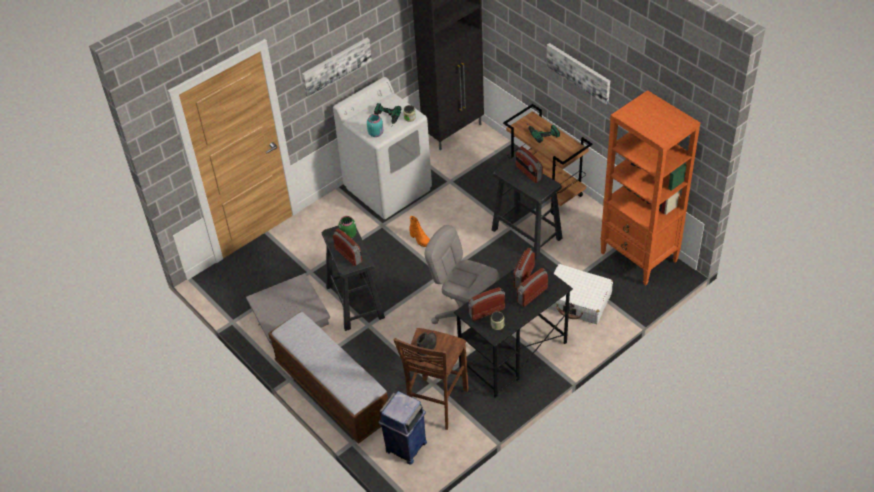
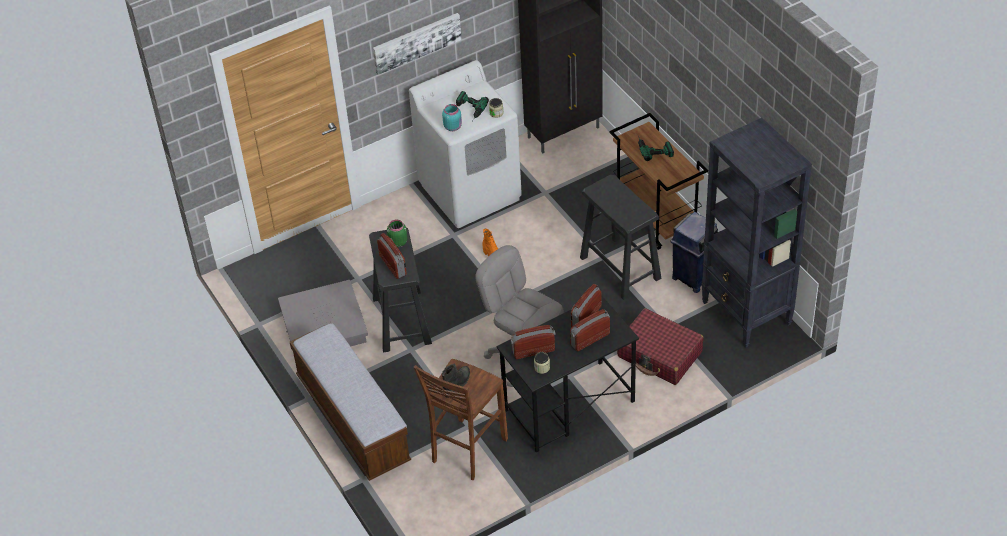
camera: 10 degrees right, 0 degrees up
(405, 447) = (421, 493): blue trash can -> blue trash can (693, 277)
(528, 173) = (623, 196): radio -> none
(577, 301) = (660, 354): white suitcase -> red suitcase
(578, 72) = (696, 84): picture -> none
(639, 257) = (746, 313): orange bookcase -> black bookcase

